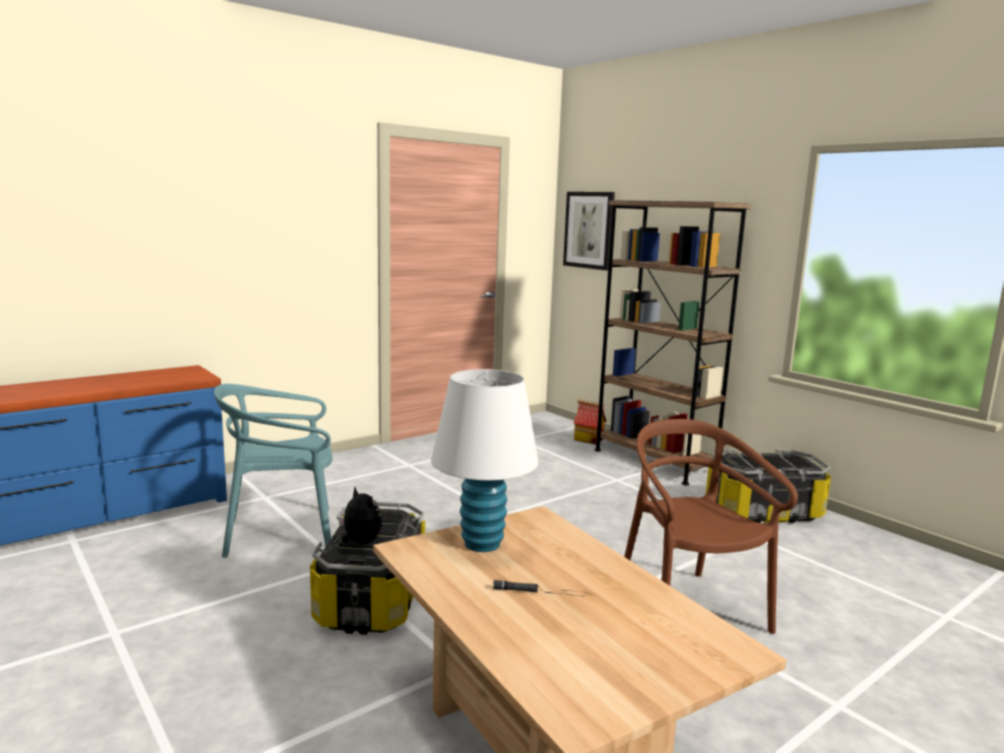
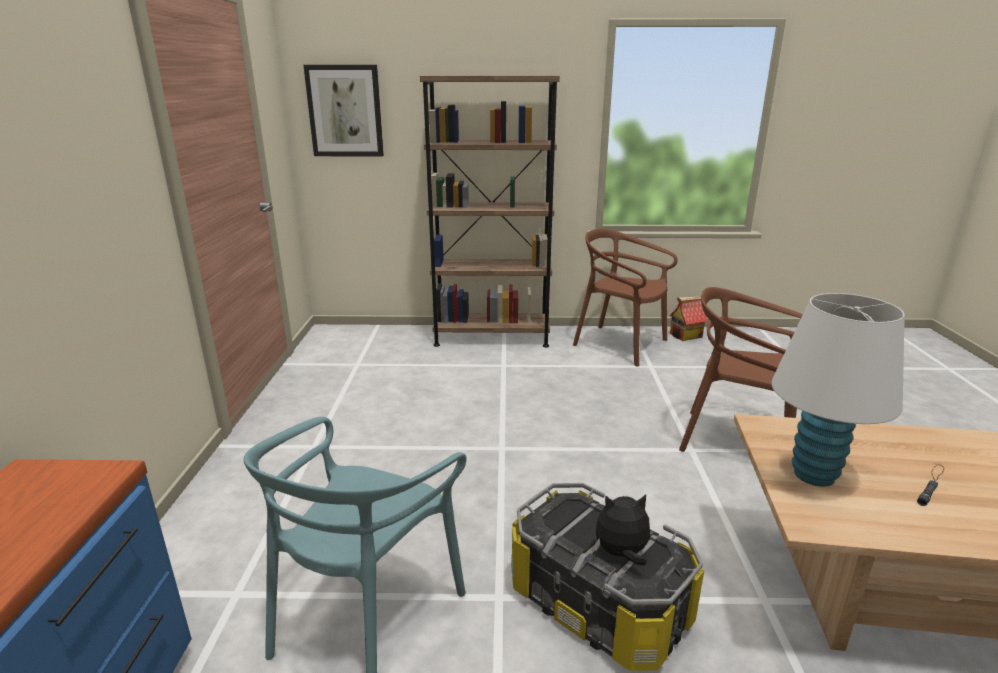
camera: 50 degrees left, 10 degrees up
(587, 439) = (409, 338): toy house -> toy house (685, 335)
(762, 511) = (620, 344): storage box -> brown chair

